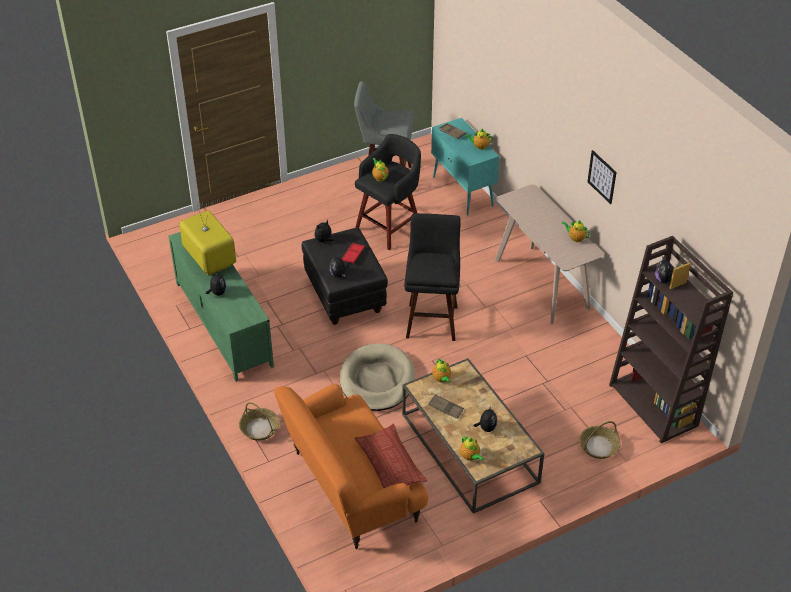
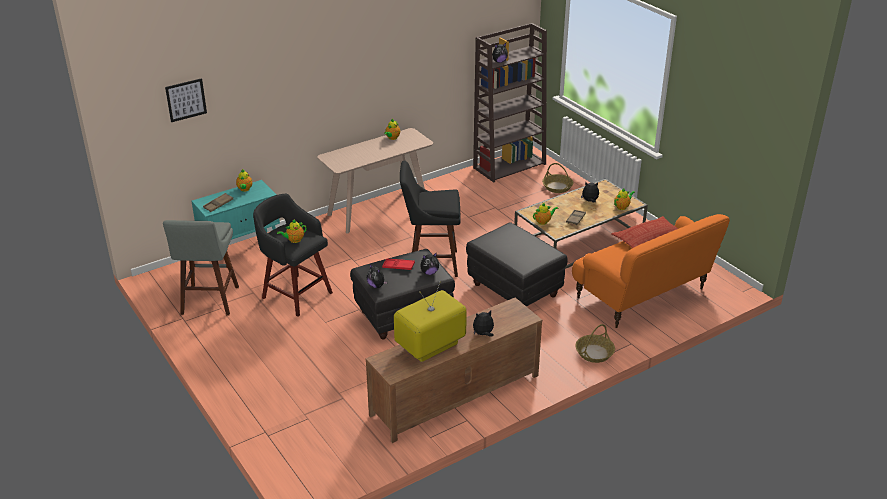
camera: 95 degrees left, 10 degrees down
(223, 323) = (455, 395): green tv stand -> brown tv stand
(377, 380) = (515, 289): beige dog bed -> black ottoman
(602, 177) = (390, 69): picture -> picture (186, 100)

